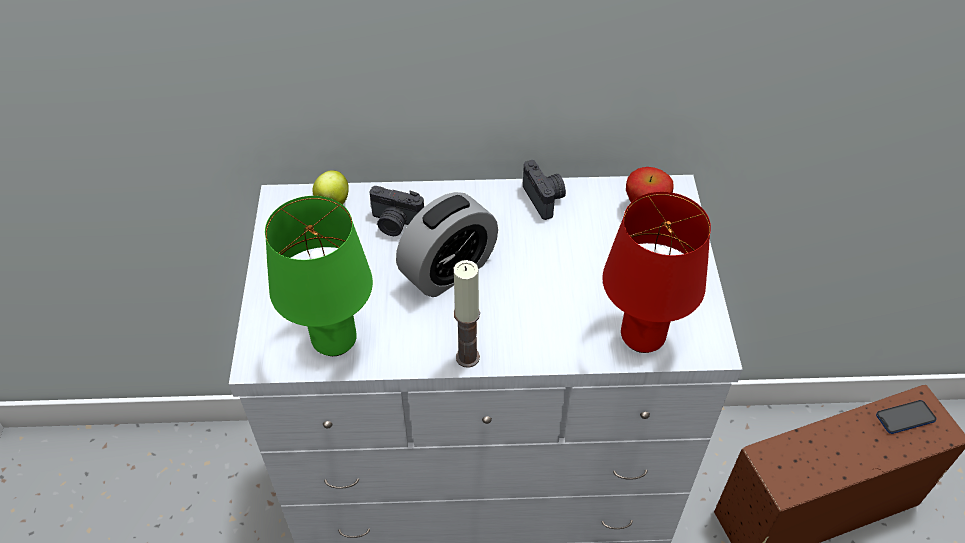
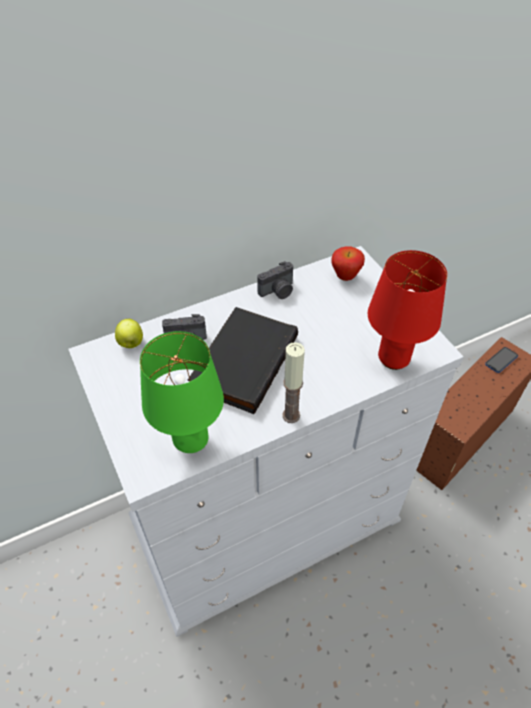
camera: 25 degrees left, 0 degrees up
(448, 270) = (242, 361): alarm clock -> black book
(545, 199) = (278, 291): camera -> camera turned 105 degrees clockwise

